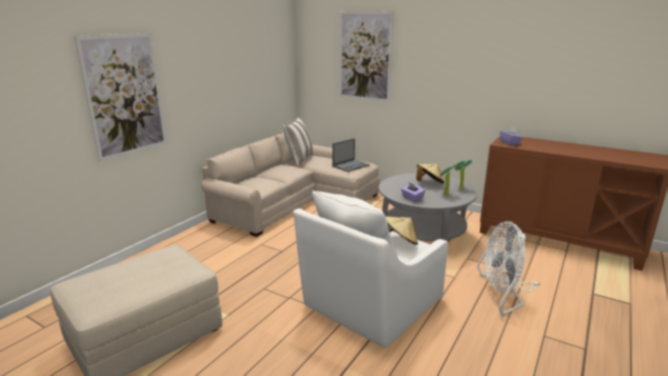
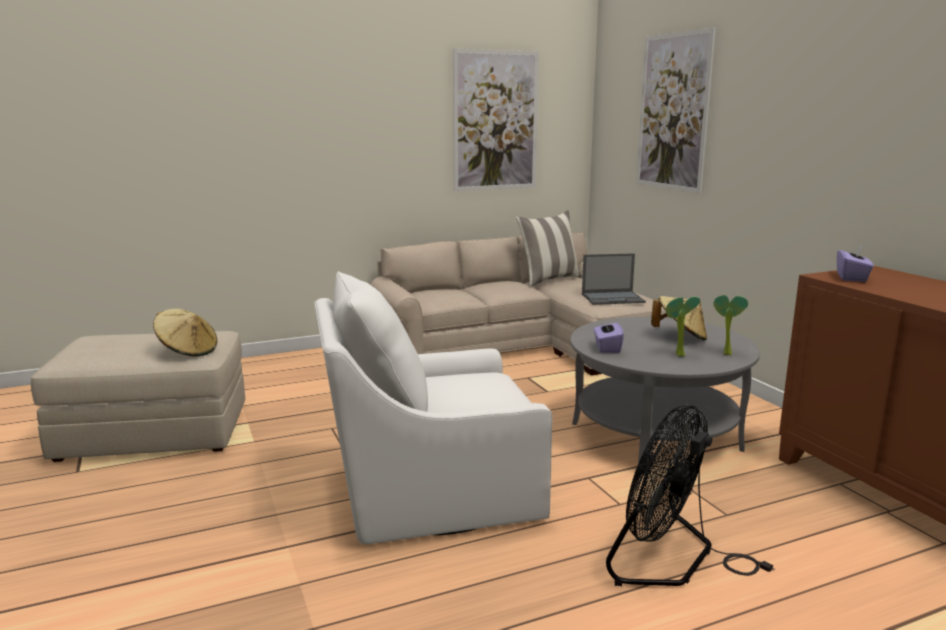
camera: 35 degrees right, 5 degrees down
(125, 95) = (267, 142): picture -> picture (495, 121)
(399, 242) = (484, 395): beige hat -> beige hat (187, 351)
(504, 292) = (678, 556): white fan -> black fan

